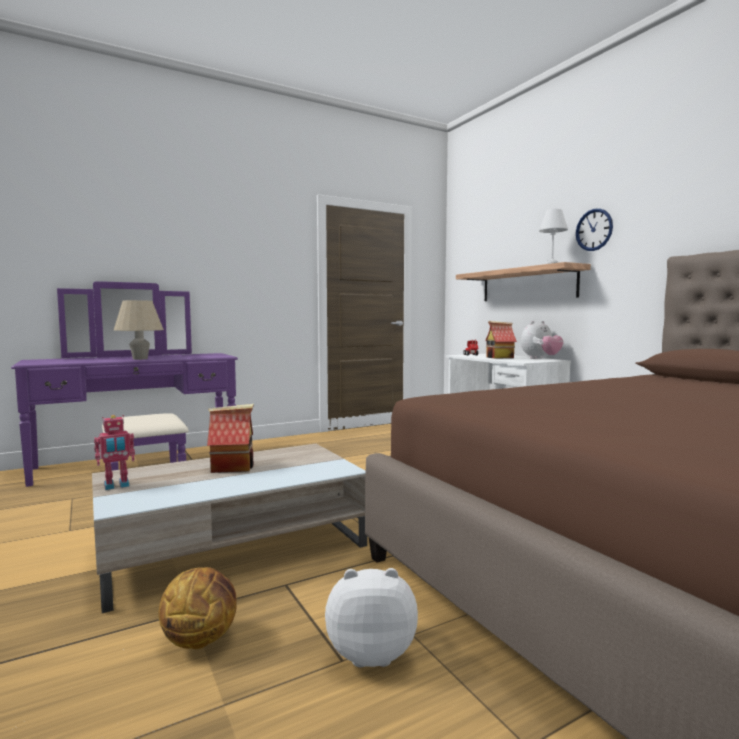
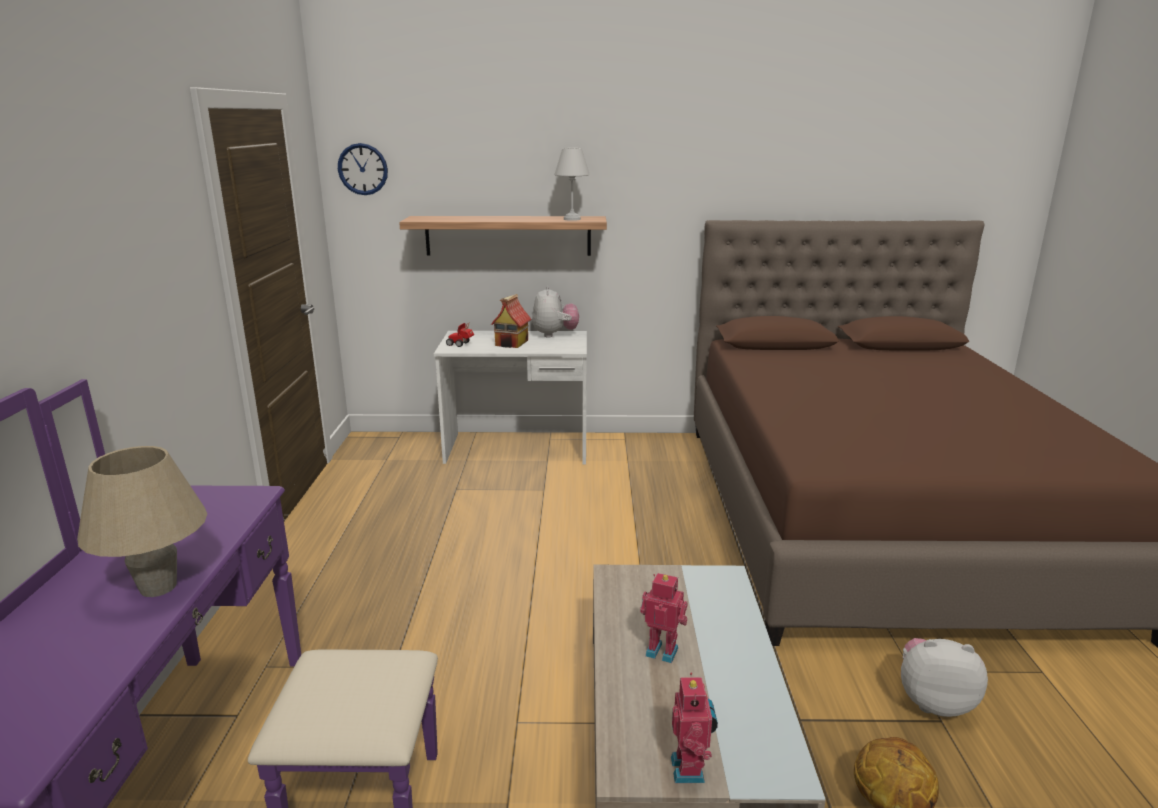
camera: 60 degrees left, 15 degrees up
(233, 467) = (662, 650): toy house -> toy robot
(370, 652) = (933, 701): plush toy -> plush toy turned 75 degrees clockwise
(594, 230) = (608, 175): wall clock -> wall clock (363, 169)

